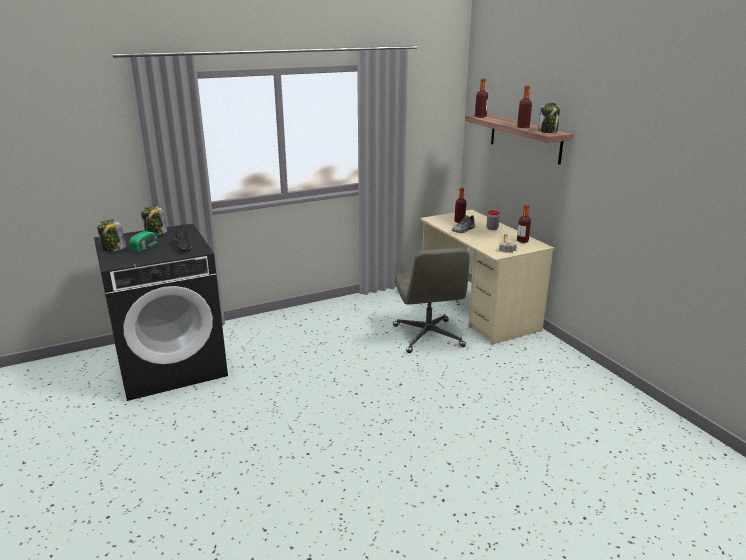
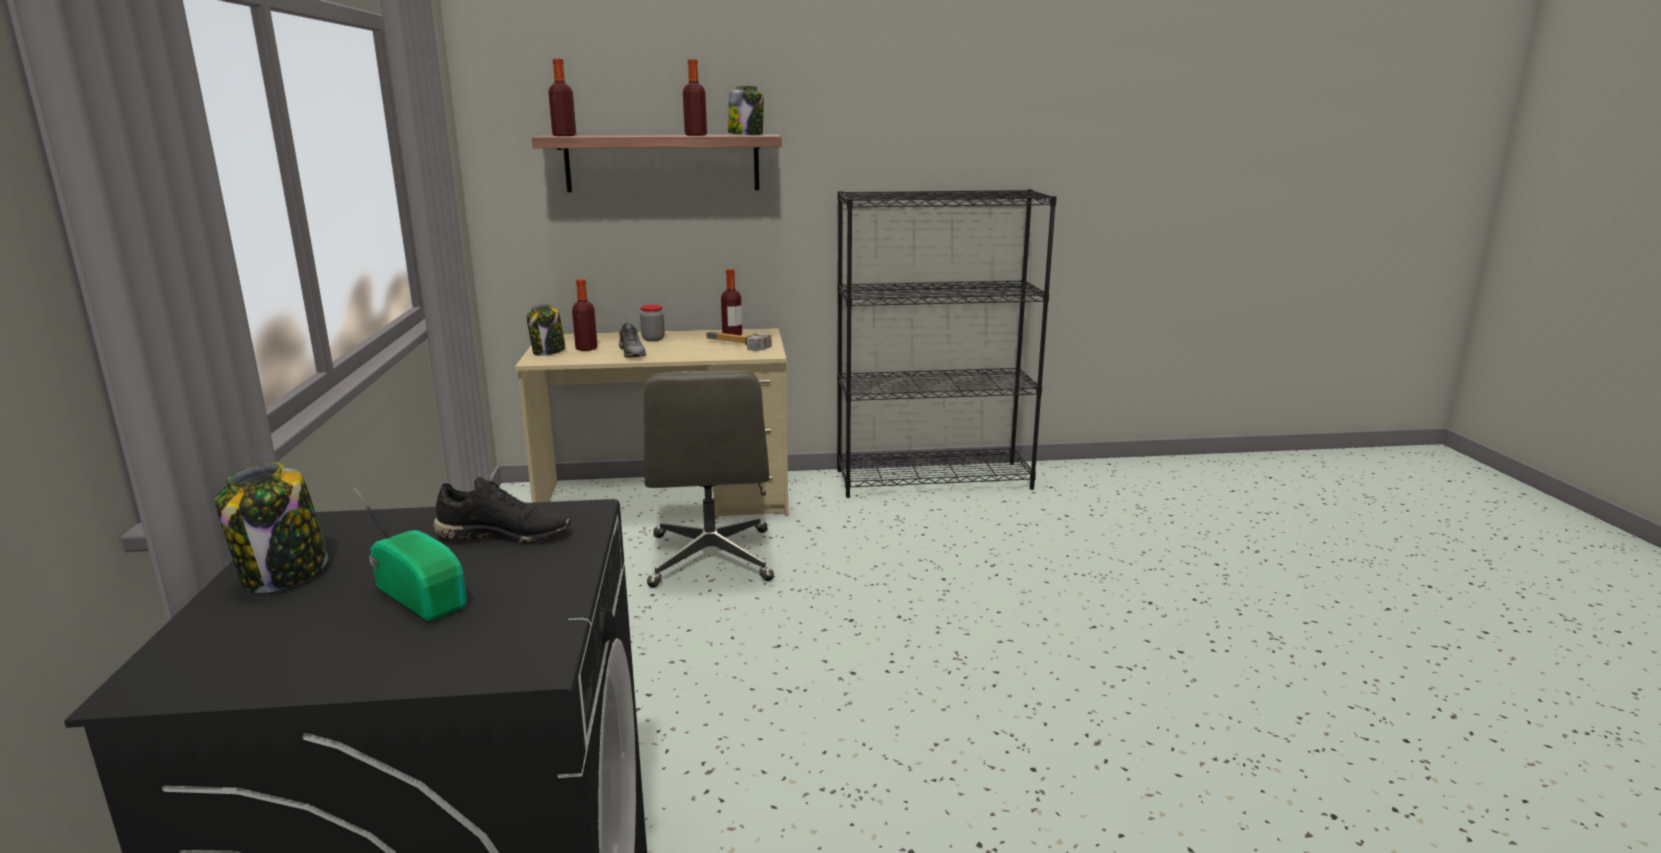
camera: 70 degrees left, 5 degrees down
(113, 249) = (339, 662): jar -> jar (548, 352)
(428, 336) = (711, 559): grey office chair -> grey office chair turned 75 degrees clockwise
(595, 380) = (934, 479): none -> black bookcase

